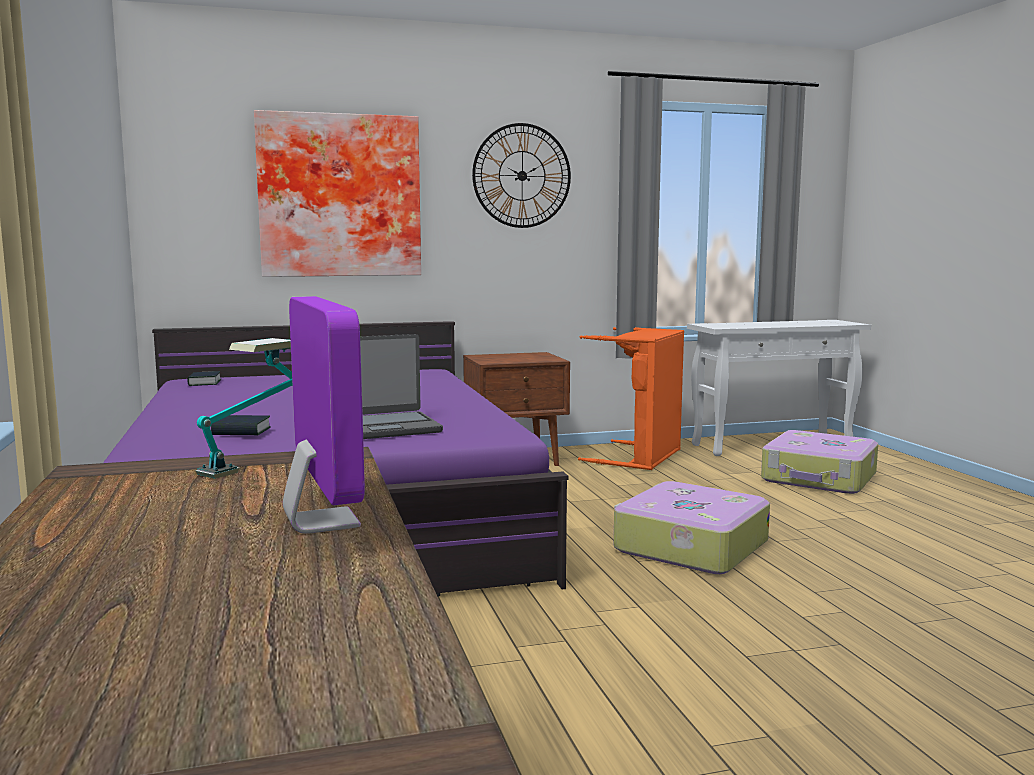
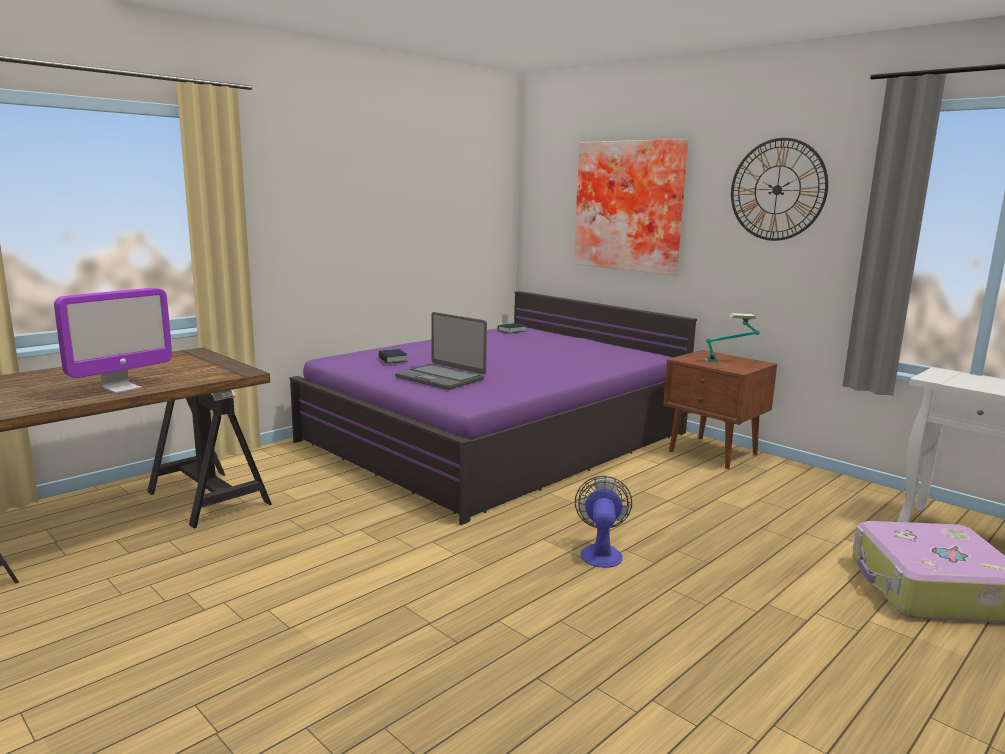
camera: 60 degrees right, 5 degrees up
(255, 463) = (220, 365): table lamp -> table lamp (729, 362)
(642, 457) = (820, 493): orange laundry basket -> none
(689, 546) = (601, 552): suitcase -> fan

